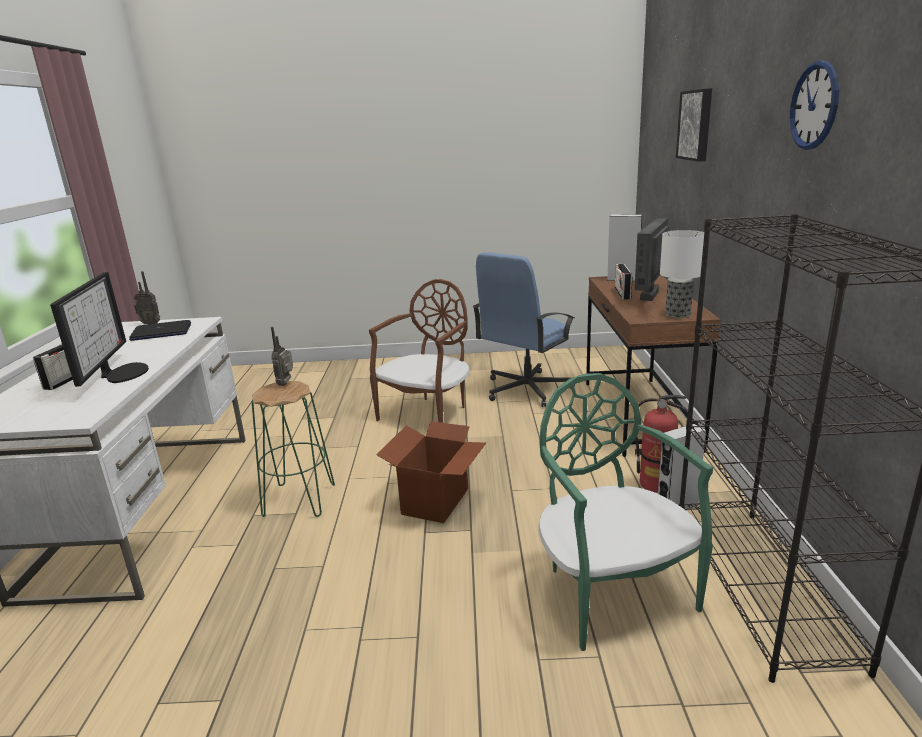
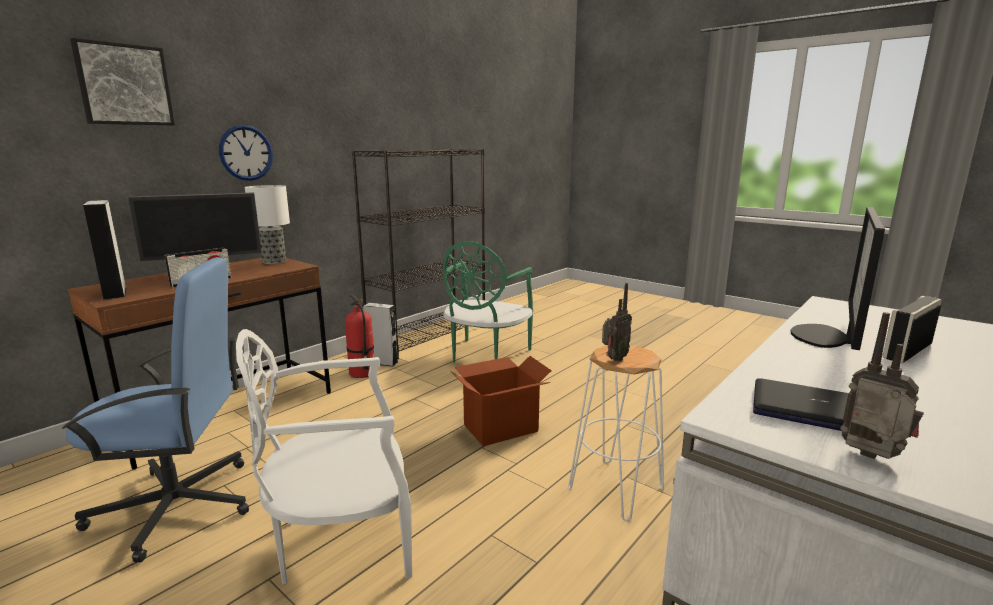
camera: 140 degrees left, 5 degrees down
(299, 500) = (616, 489): green stool -> white stool
(428, 414) = (342, 539): brown chair -> white chair
(814, 106) = (337, 87): wall clock -> wall clock (246, 153)

